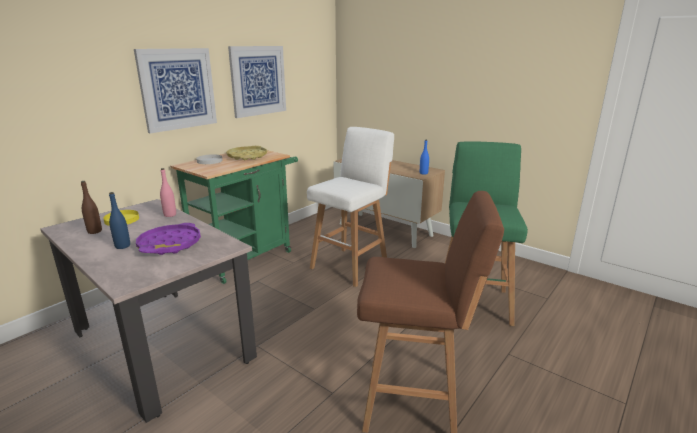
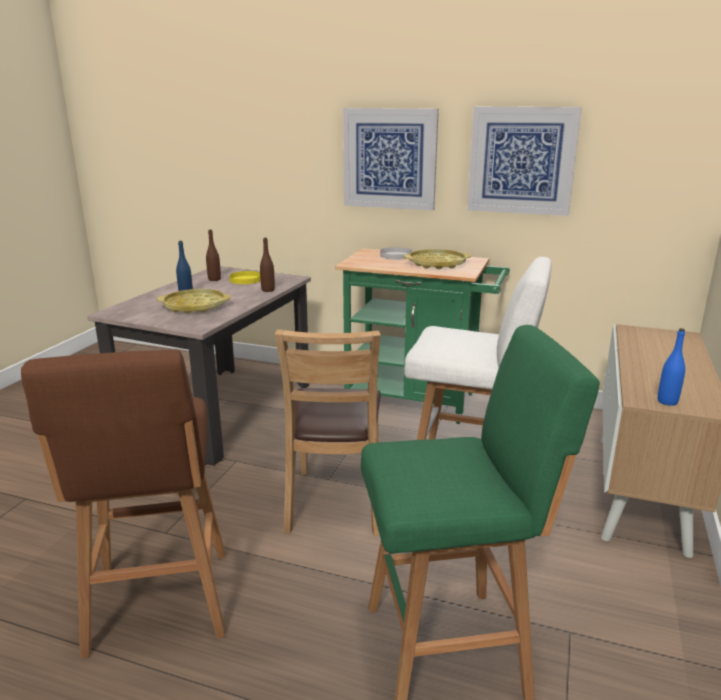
camera: 70 degrees right, 0 degrees up
(170, 215) = (268, 290): pink bottle -> brown bottle
(170, 244) = (195, 306): purple tray -> yellow tray
(342, 310) = (335, 502): none -> brown chair

